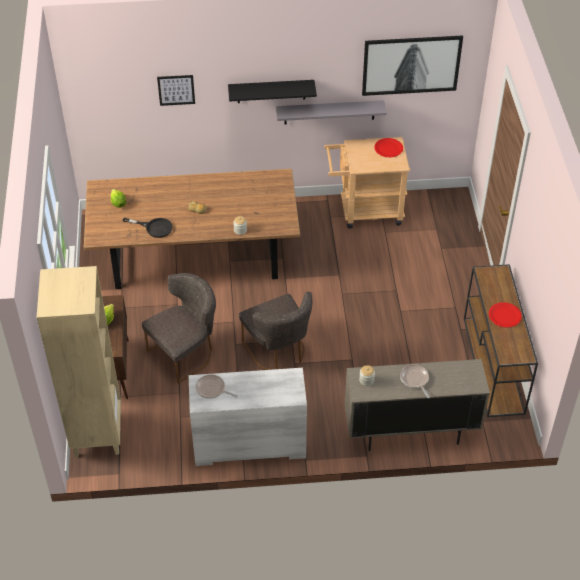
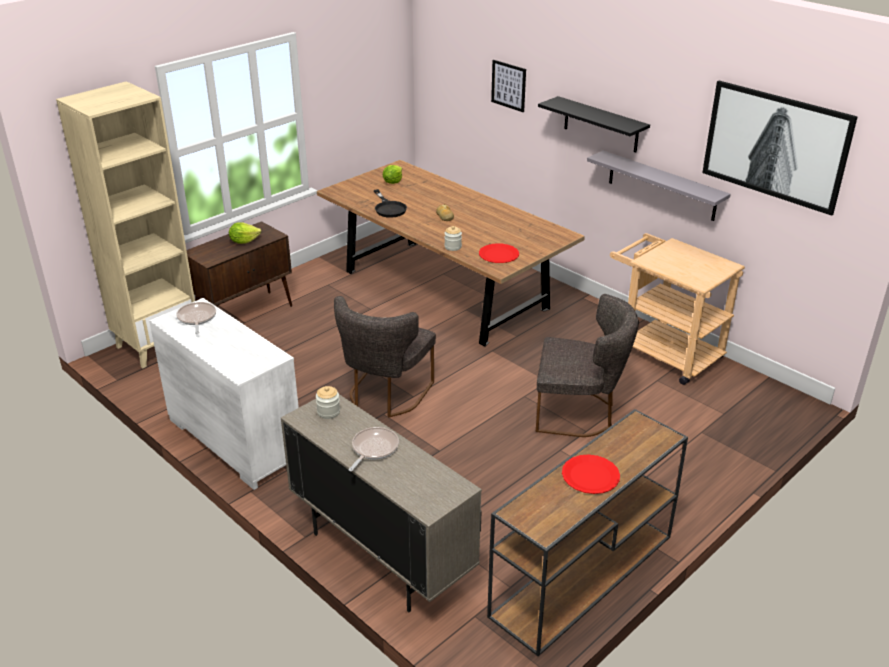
camera: 50 degrees right, 15 degrees down
(185, 353) = (314, 343): grey chair -> grey chair (579, 413)
(388, 148) = (710, 265): red plate -> red plate (499, 254)

